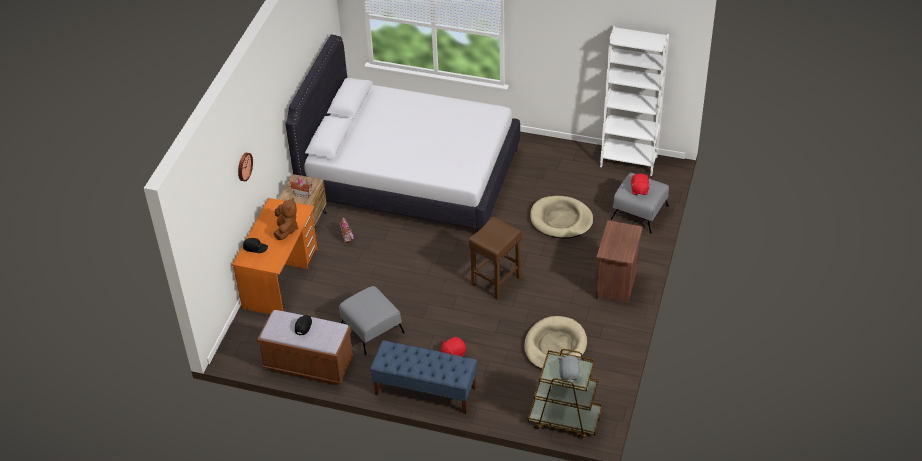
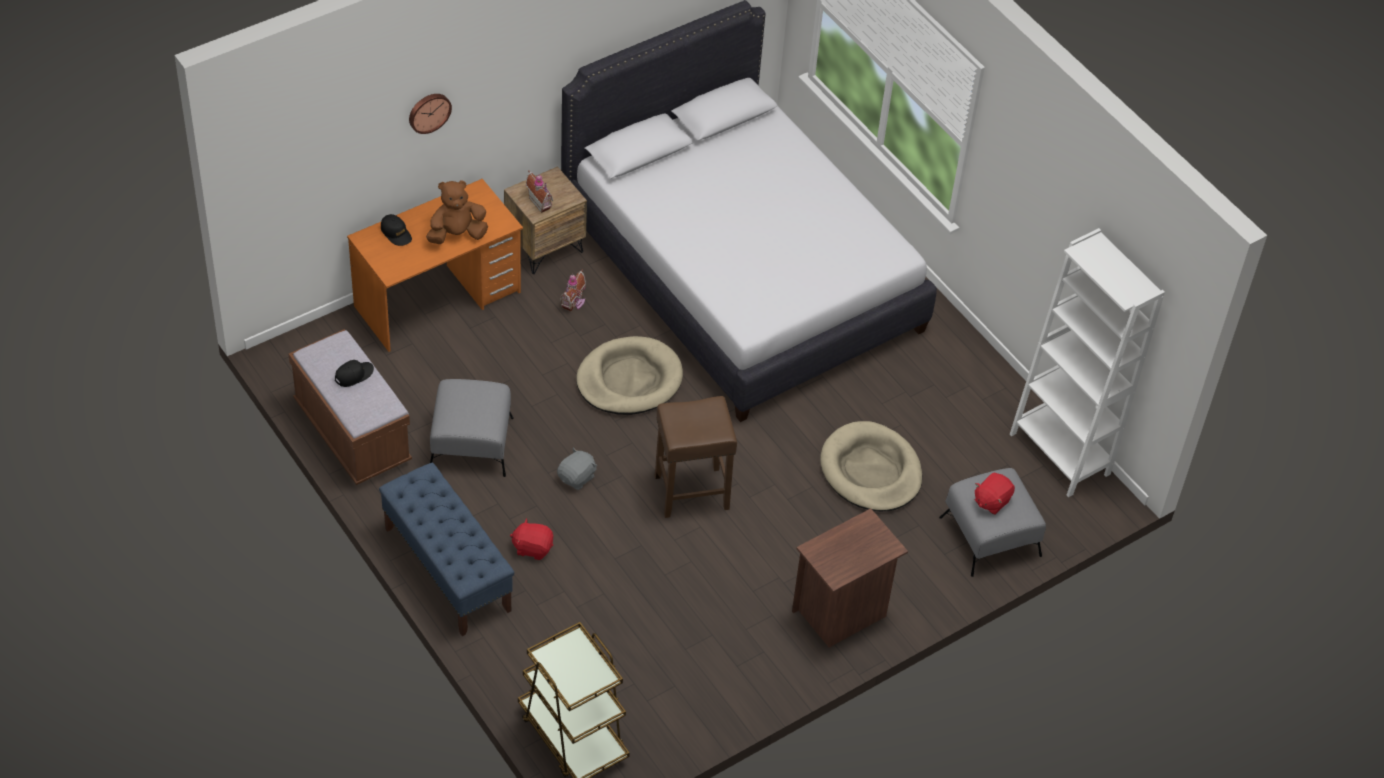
camera: 35 degrees right, 5 degrees up
(286, 229) = (457, 234): brown plush toy -> brown plush toy turned 150 degrees counterclockwise
(555, 346) = (667, 634): beige dog bed -> beige dog bed (629, 380)
(569, 374) = (573, 673): grey plush toy -> grey plush toy (577, 477)

